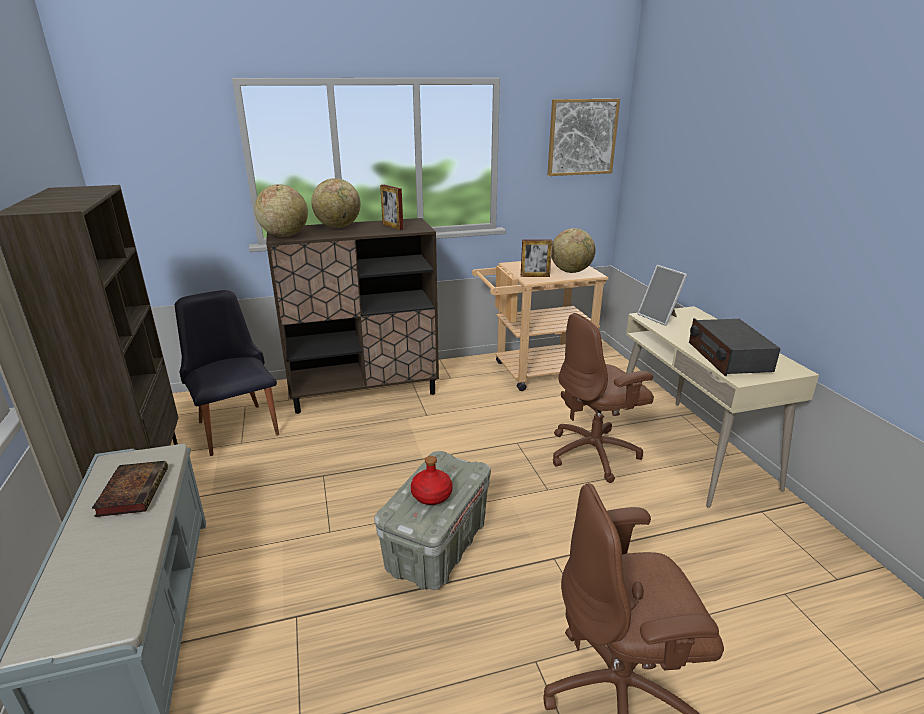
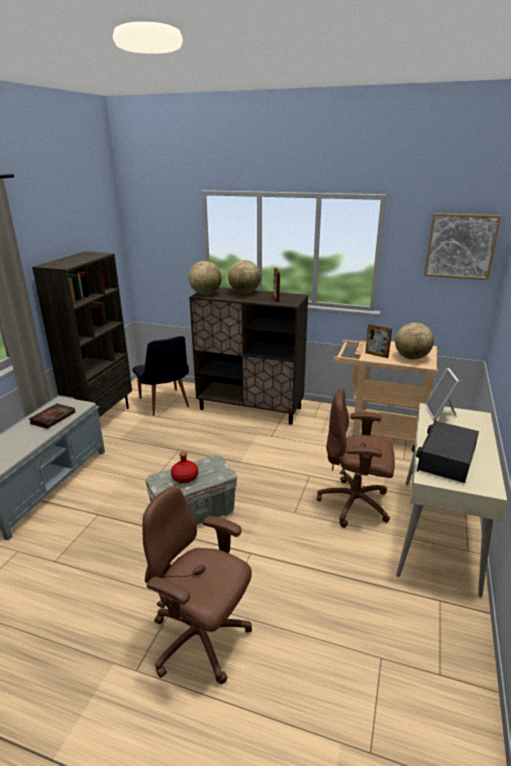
camera: 35 degrees right, 0 degrees up
(236, 424) = (165, 405): black chair -> black chair turned 150 degrees clockwise

